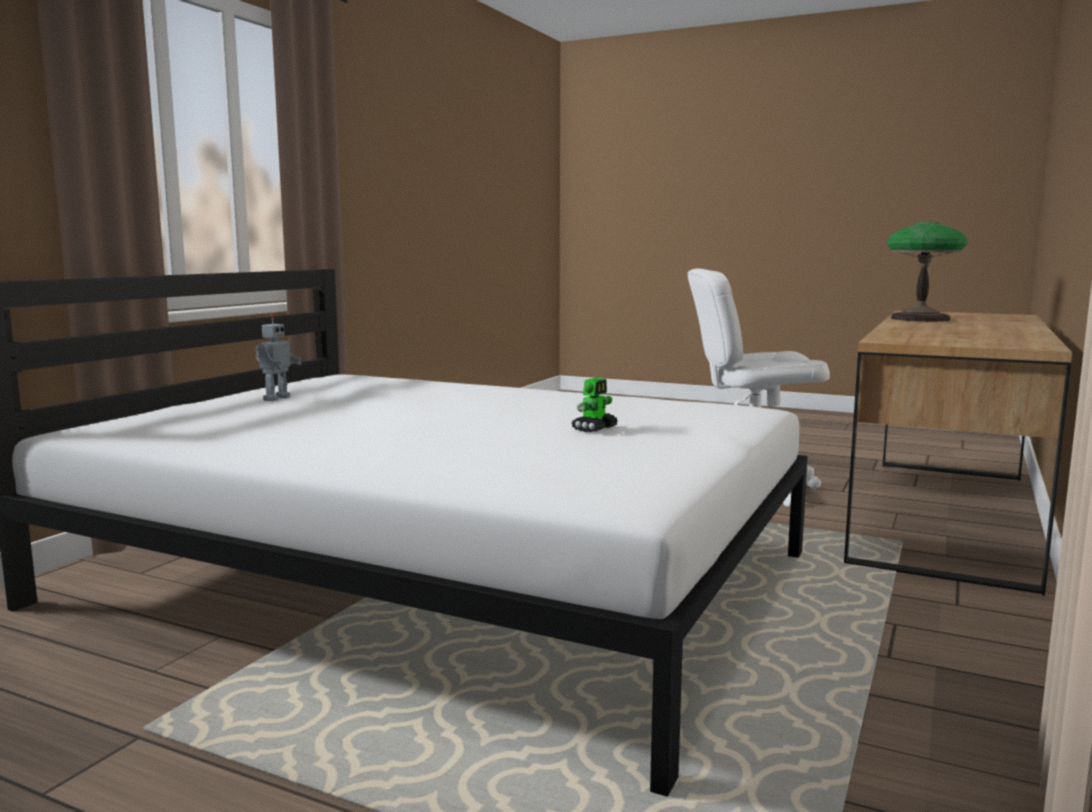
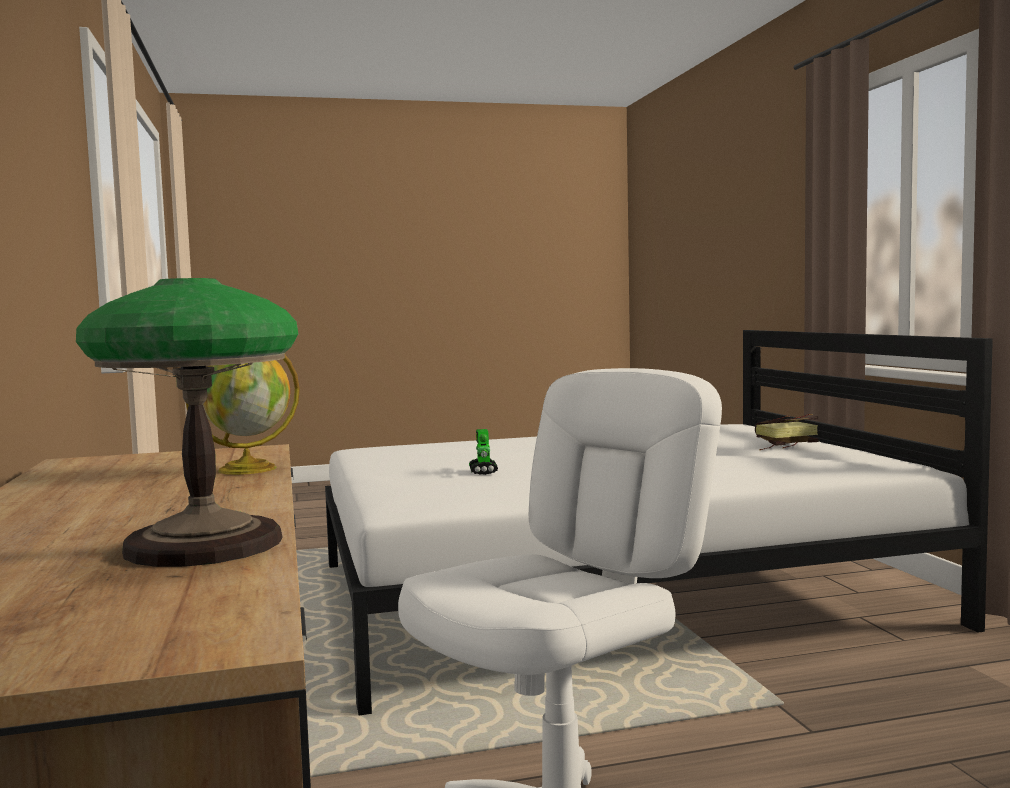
camera: 140 degrees right, 5 degrees down
(275, 398) = (781, 446): toy robot -> book
(897, 332) = (249, 469): none -> globe

